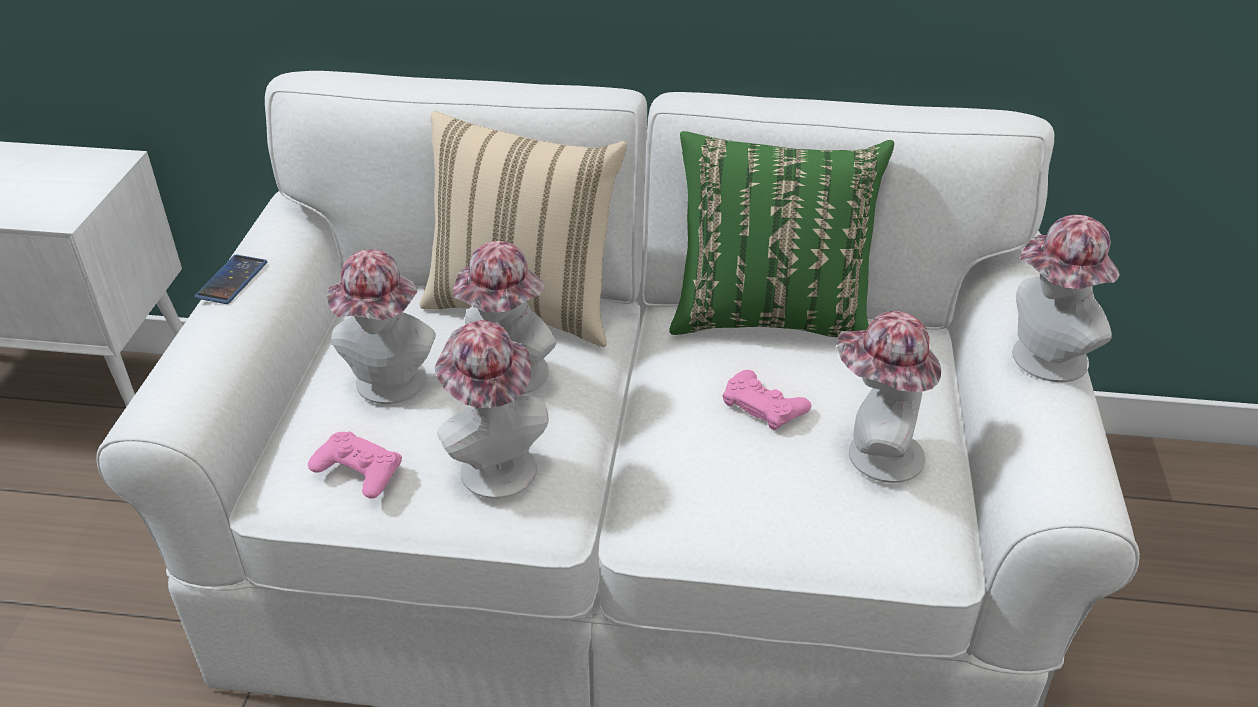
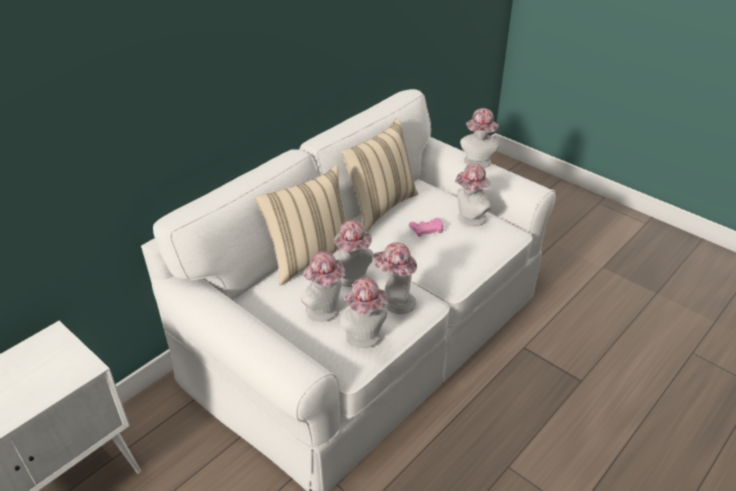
camera: 55 degrees left, 0 degrees up
(232, 280) = (227, 321): phone -> none
(358, 471) = (365, 339): pink game controller -> hat
(770, 317) = (380, 206): green pillow -> beige pillow

